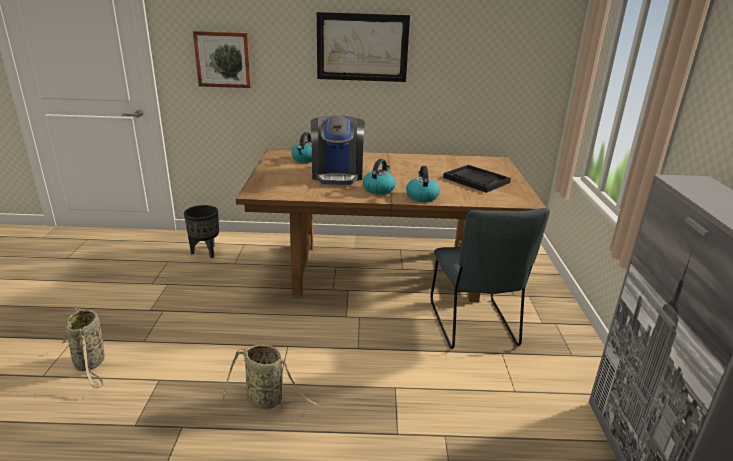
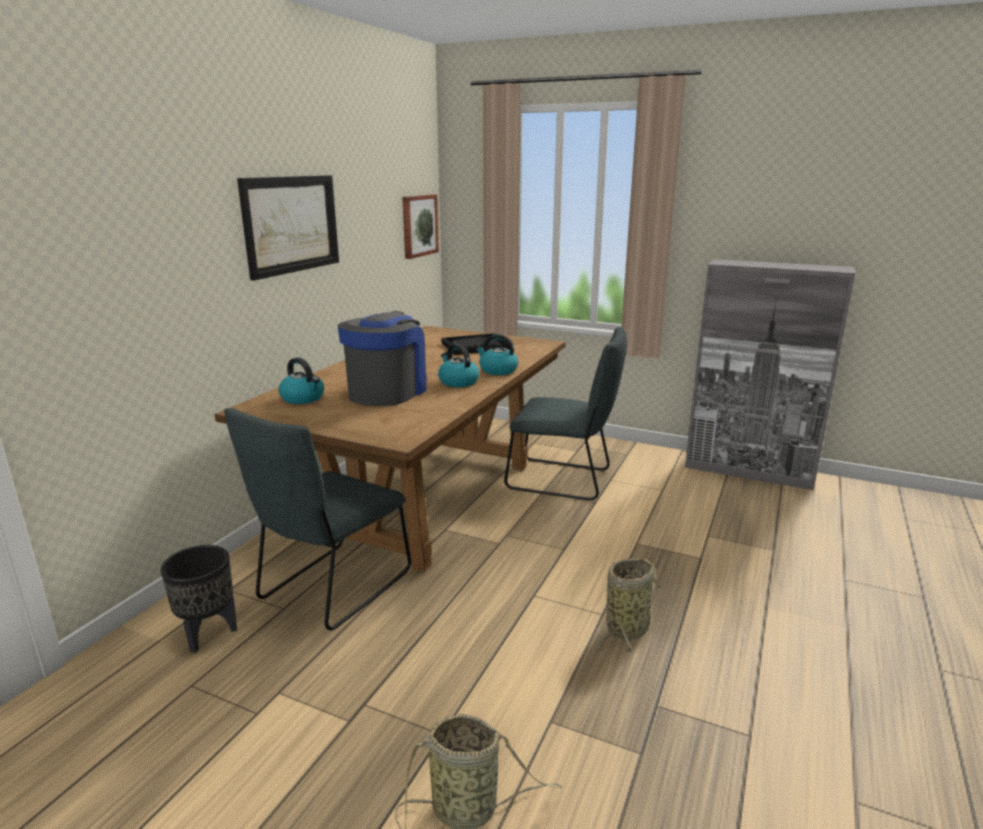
camera: 65 degrees left, 5 degrees down
(223, 59) = (114, 278): picture -> picture (419, 225)
(258, 271) = (331, 589): none -> grey chair
(337, 174) = (387, 391): coffee machine -> coffee machine turned 90 degrees counterclockwise

